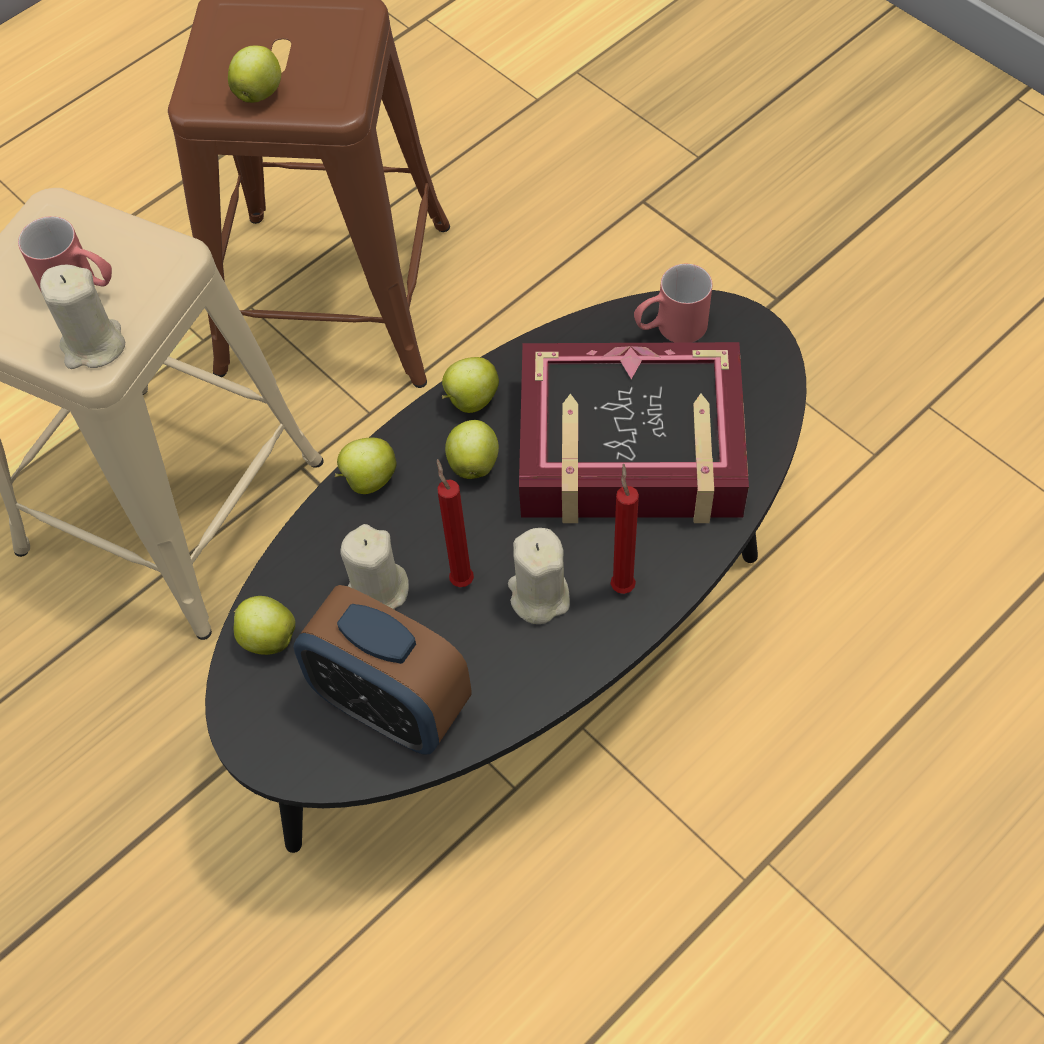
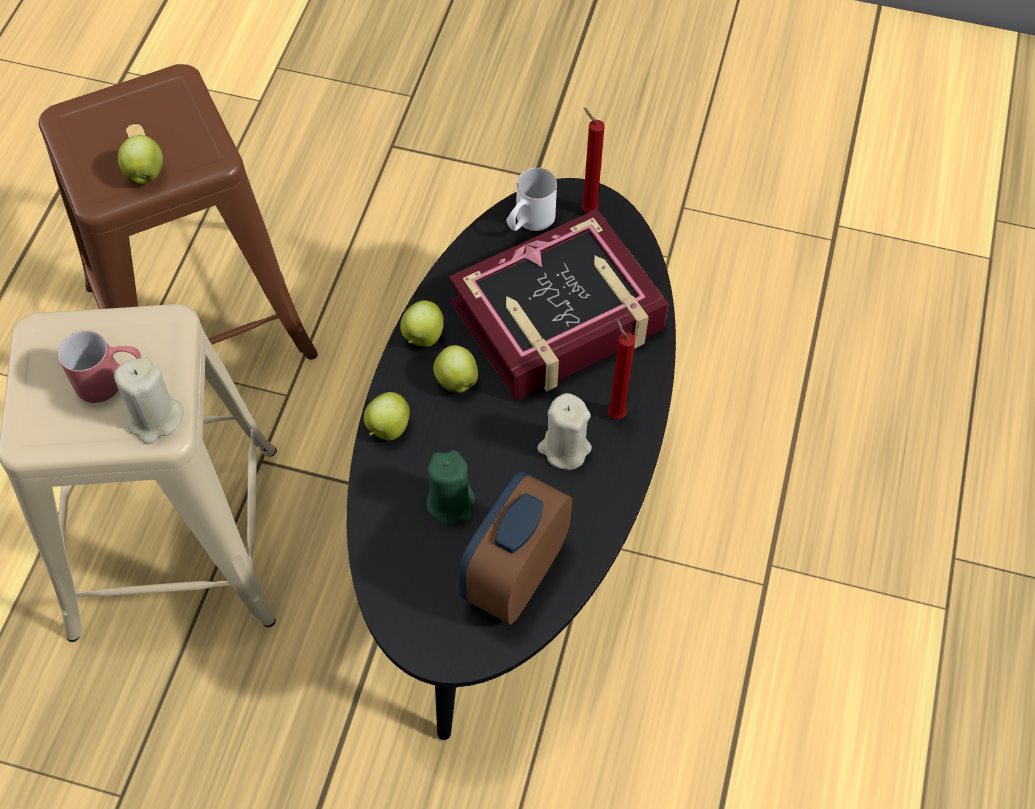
camera: 35 degrees left, 0 degrees up
(267, 638) = (393, 575): apple -> none
(378, 592) = (451, 503): beige candle -> green candle
(392, 704) = (514, 573): alarm clock -> alarm clock turned 120 degrees clockwise
(460, 577) = (502, 463): red candle -> red candle (587, 209)
(670, 328) = (529, 222): red mug -> white mug

